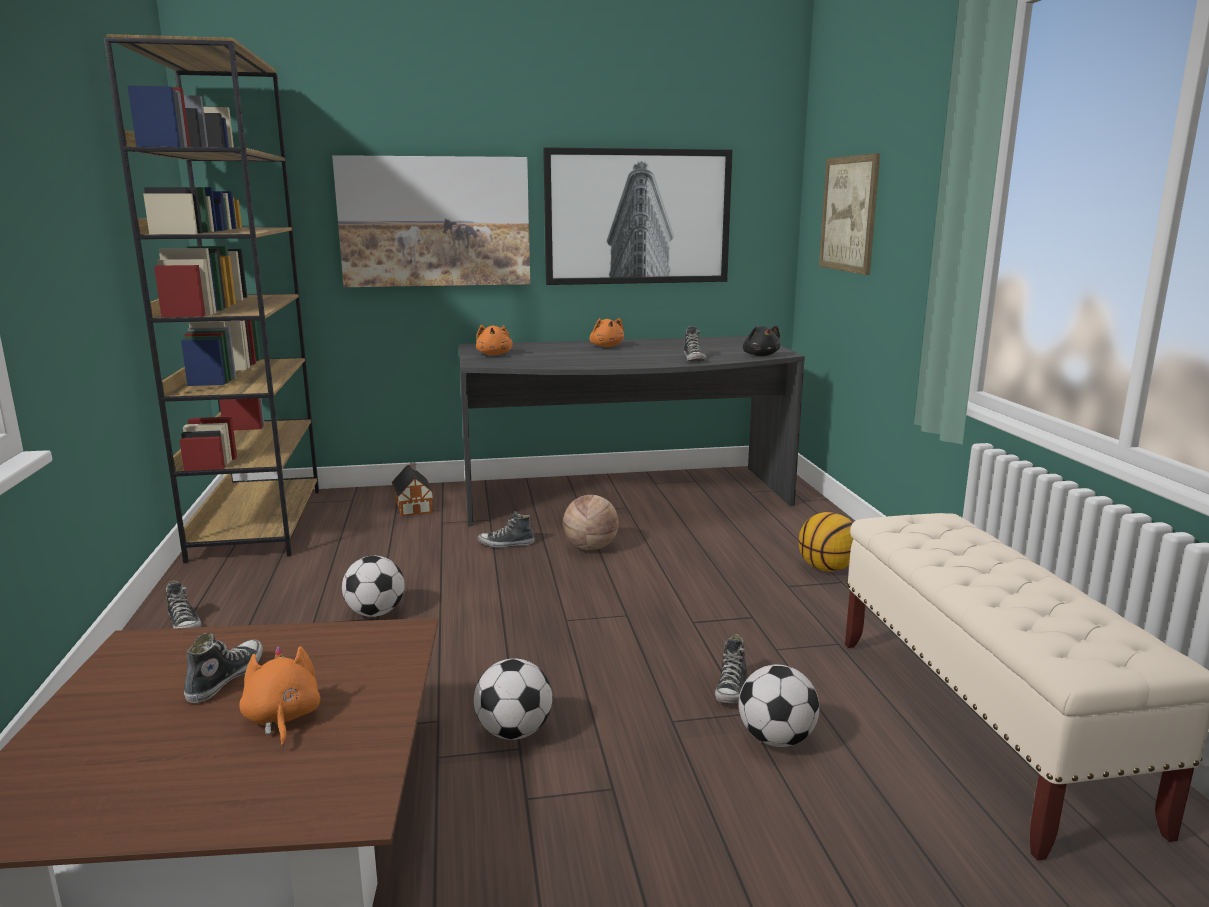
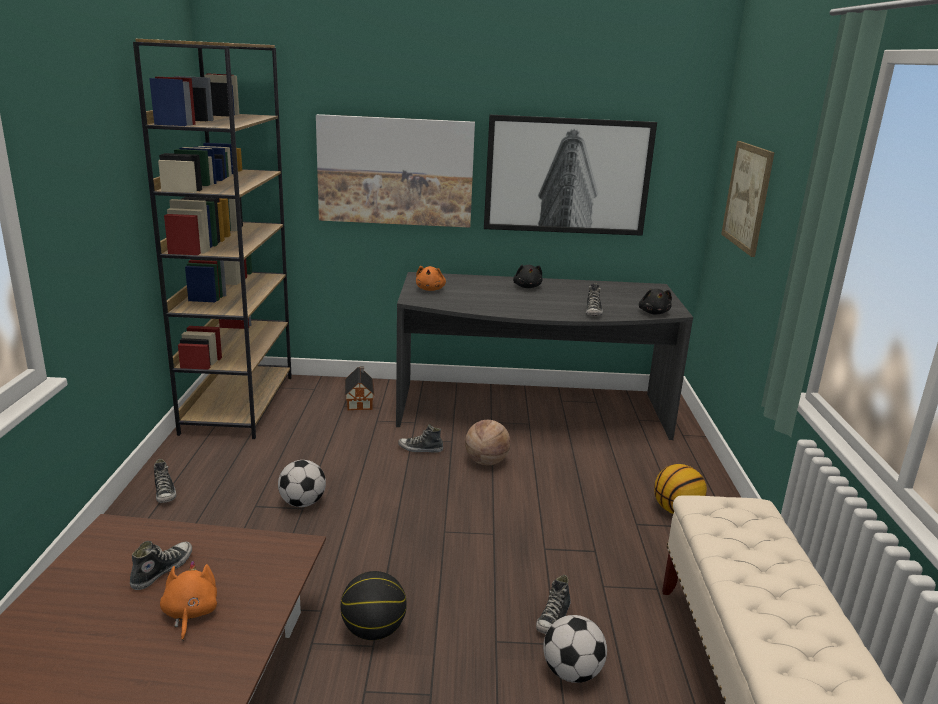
camera: 10 degrees right, 5 degrees up
(514, 732) = (373, 630): football -> basketball
(606, 346) = (527, 287): orange plush toy -> black plush toy

